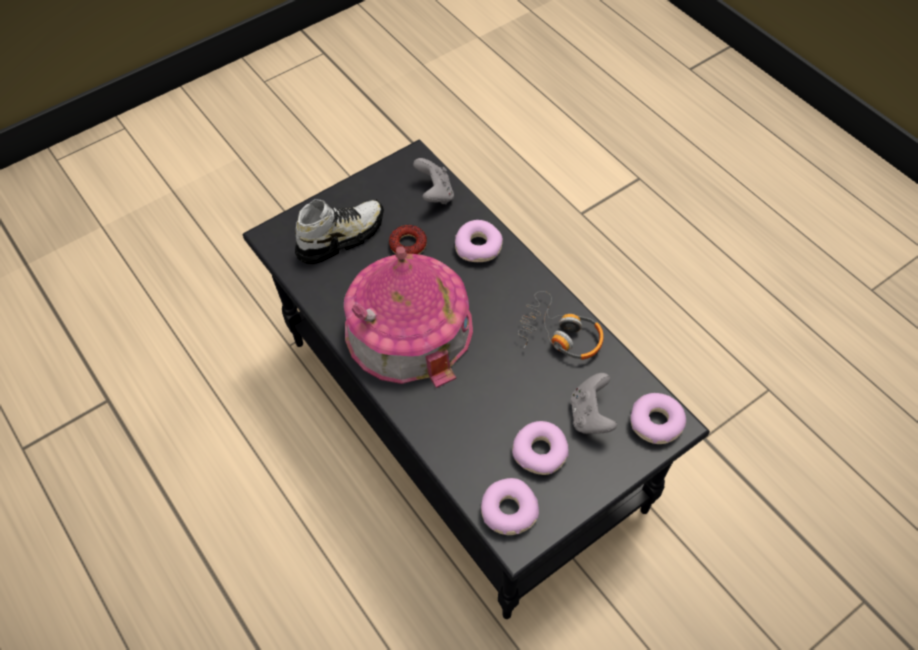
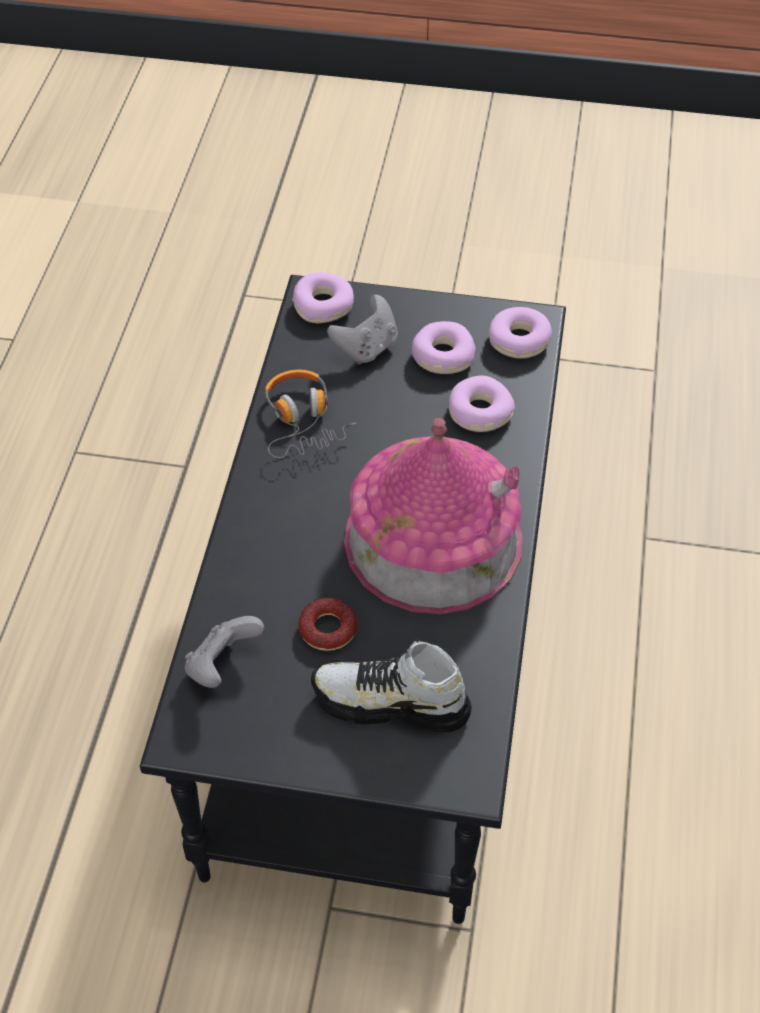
camera: 135 degrees left, 5 degrees down
(478, 247) = (260, 562): donut -> donut (479, 413)

